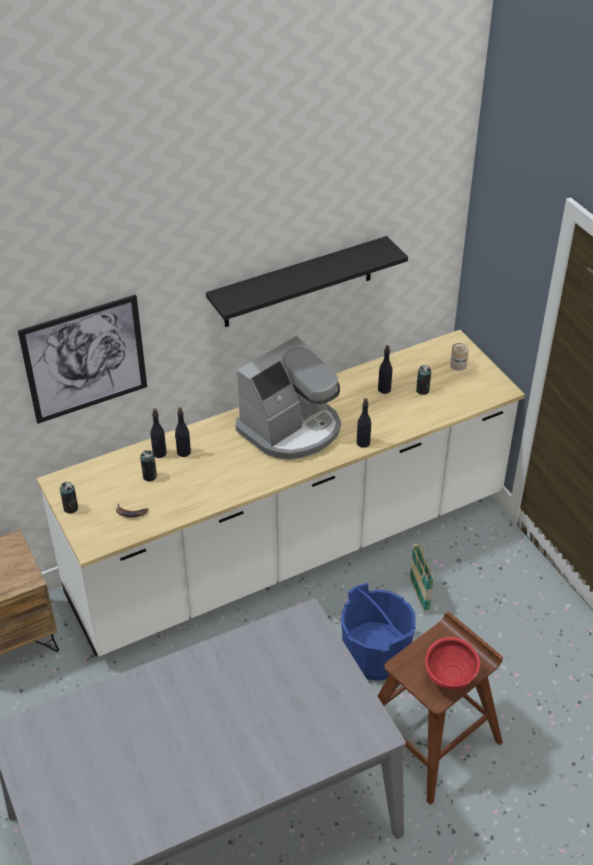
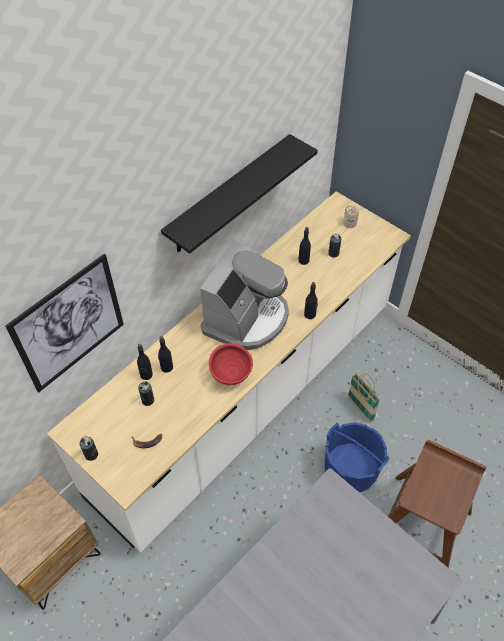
camera: 20 degrees left, 10 degrees up
(449, 679) = (453, 498): red bowl -> red bowl (231, 376)

